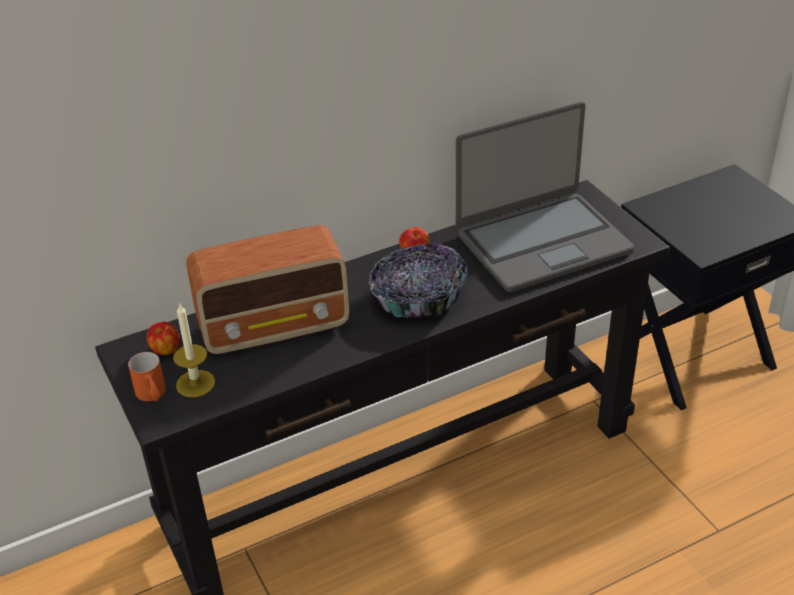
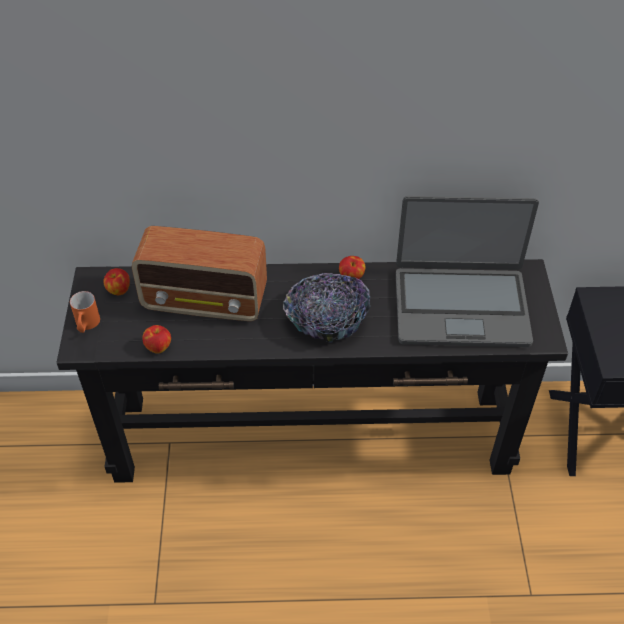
camera: 25 degrees right, 10 degrees up
(195, 383) = (121, 327): candle -> none
(253, 386) = (158, 347): none -> apple

